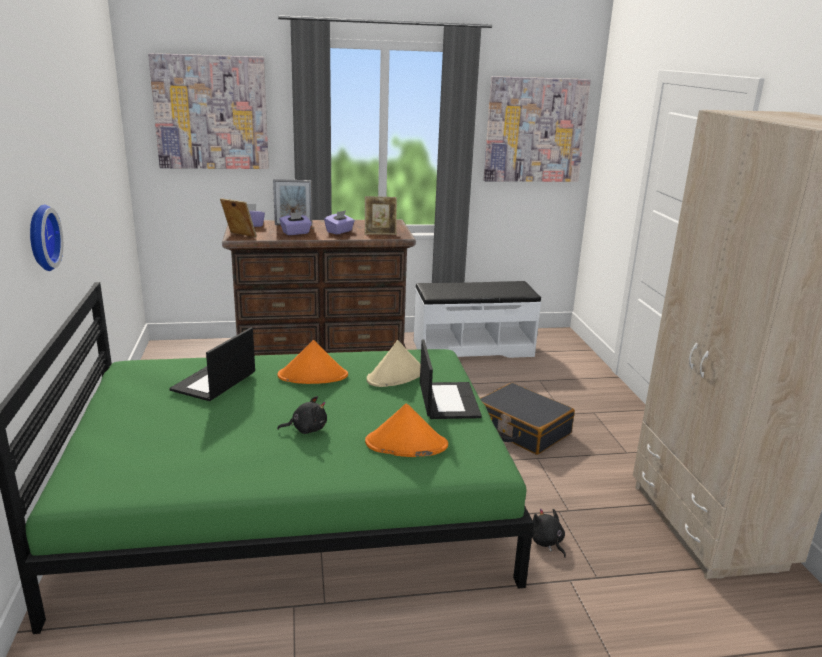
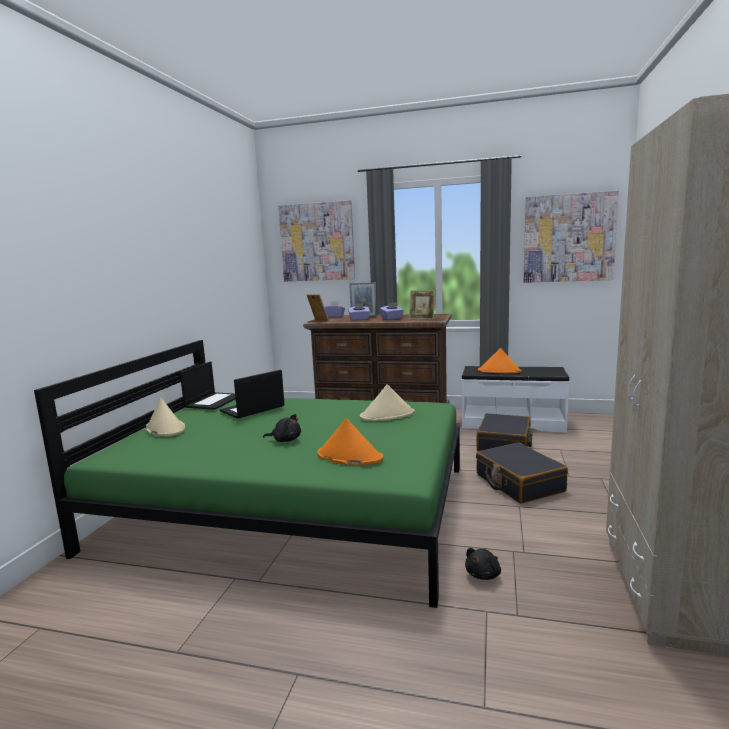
camera: 25 degrees right, 10 degrees down
(40, 238) = (143, 297): wall clock -> none
(115, 430) = (165, 428): none -> beige hat
(313, 376) = (324, 411): orange hat -> orange hat (499, 371)
(447, 400) = (413, 433): laptop -> laptop (214, 401)
(480, 379) = (504, 444): none -> black suitcase
(547, 542) = (484, 574): black plush toy -> black plush toy turned 135 degrees counterclockwise

